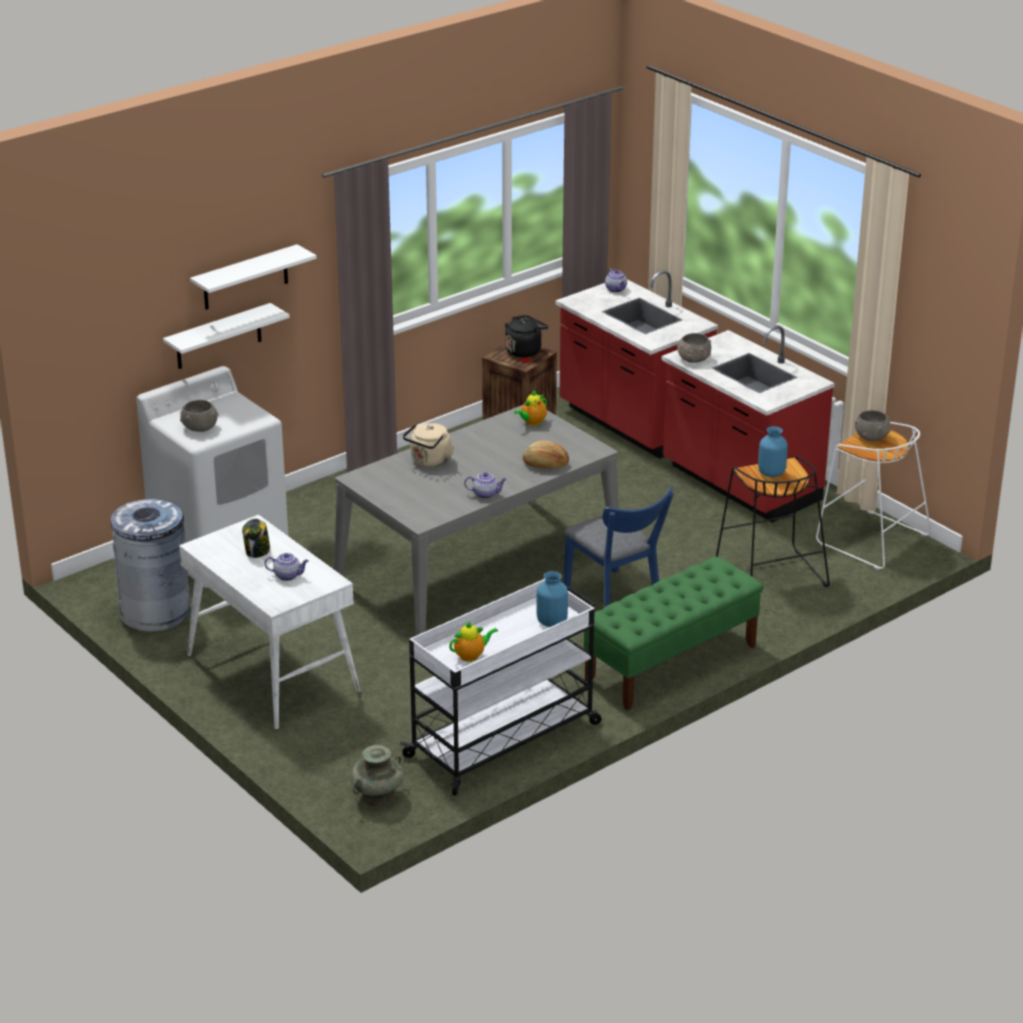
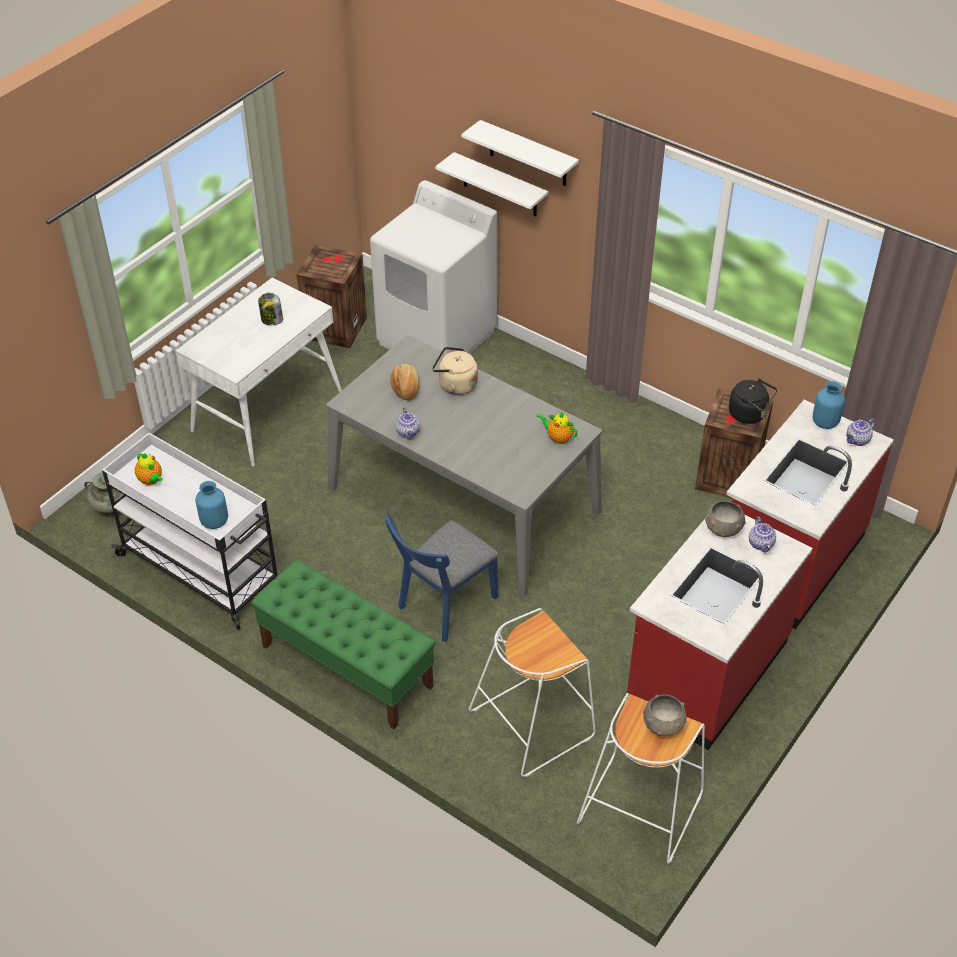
camera: 75 degrees right, 15 degrees up
(155, 612) = (334, 327): grey trash can -> crate
(200, 427) = (410, 230): grey bowl -> none
(288, 576) = (238, 345): teapot -> teapot (761, 544)
(545, 464) = (478, 462): bread -> bread (406, 388)
(769, 574) = (532, 722): black stool -> white stool
(771, 473) = (544, 643): blue vase -> blue vase (825, 423)

